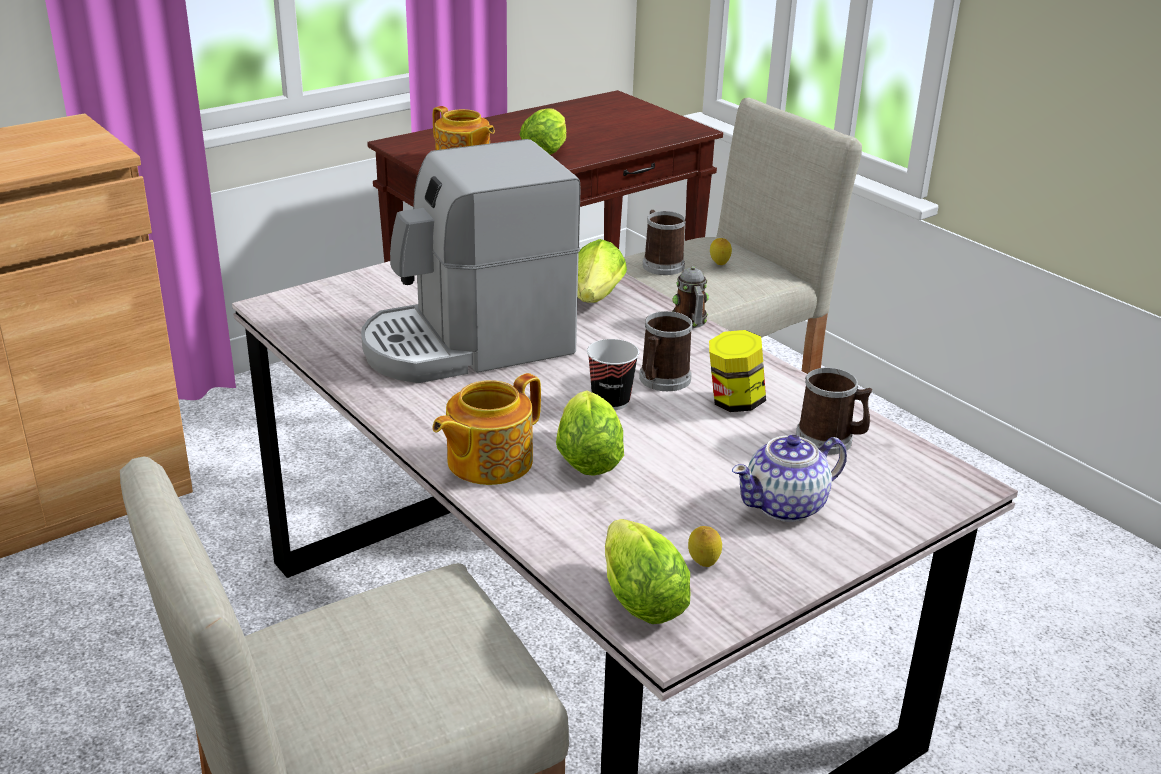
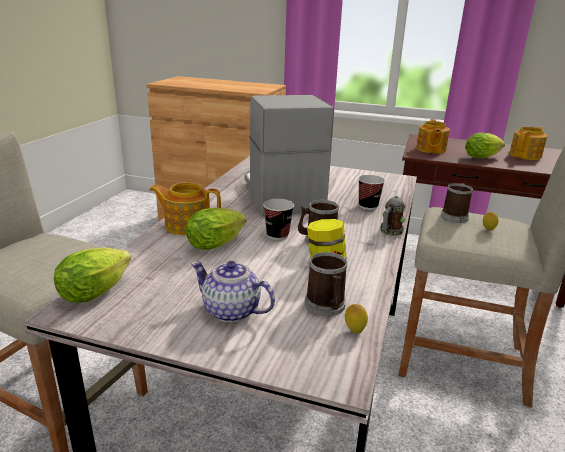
camera: 55 degrees right, 5 degrees down
(467, 345) = (281, 195): coffee machine -> coffee machine turned 45 degrees clockwise
(579, 125) = (526, 155): none -> teapot
(595, 301) = (368, 206): lettuce -> cup
(703, 565) = (143, 301): lemon -> lemon (354, 331)

